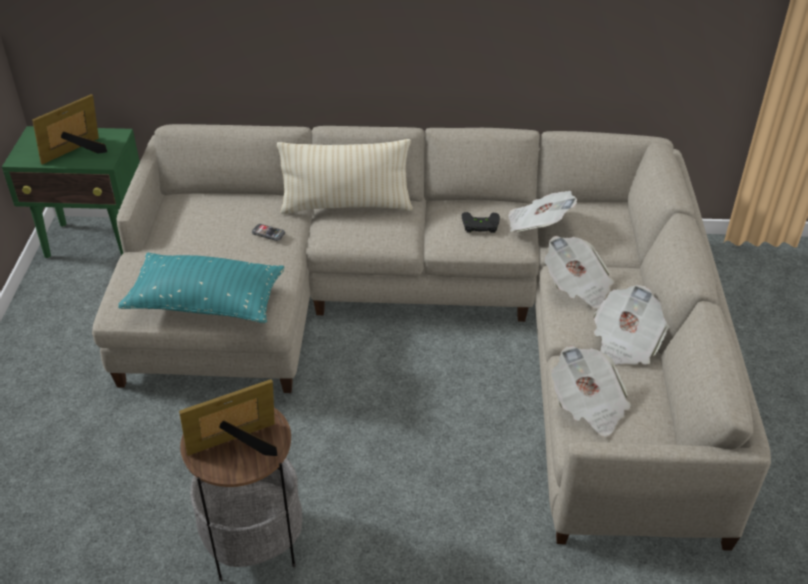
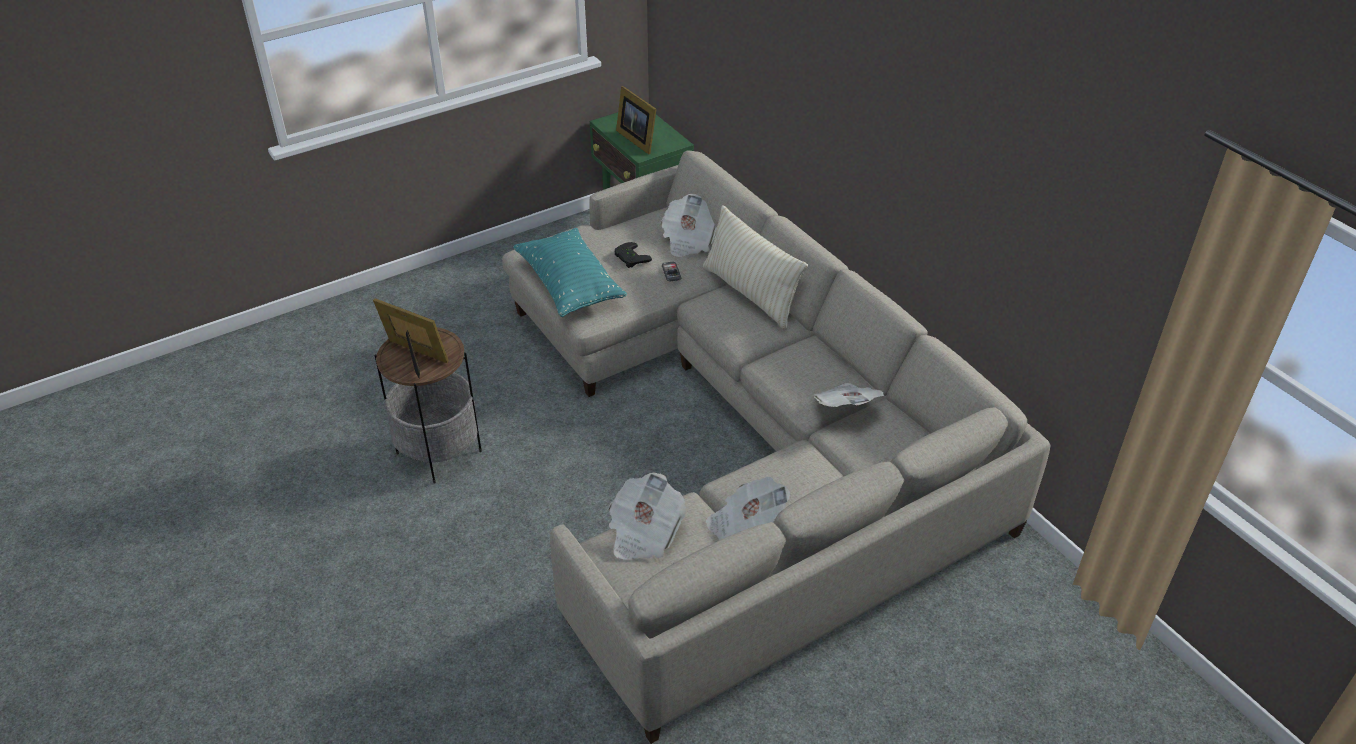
camera: 55 degrees right, 0 degrees up
(77, 153) = (638, 139): picture frame -> picture frame turned 135 degrees counterclockwise
(480, 226) = (805, 375): black game controller -> black game controller (629, 258)
(577, 286) = (786, 466): newspaper -> newspaper (688, 240)

